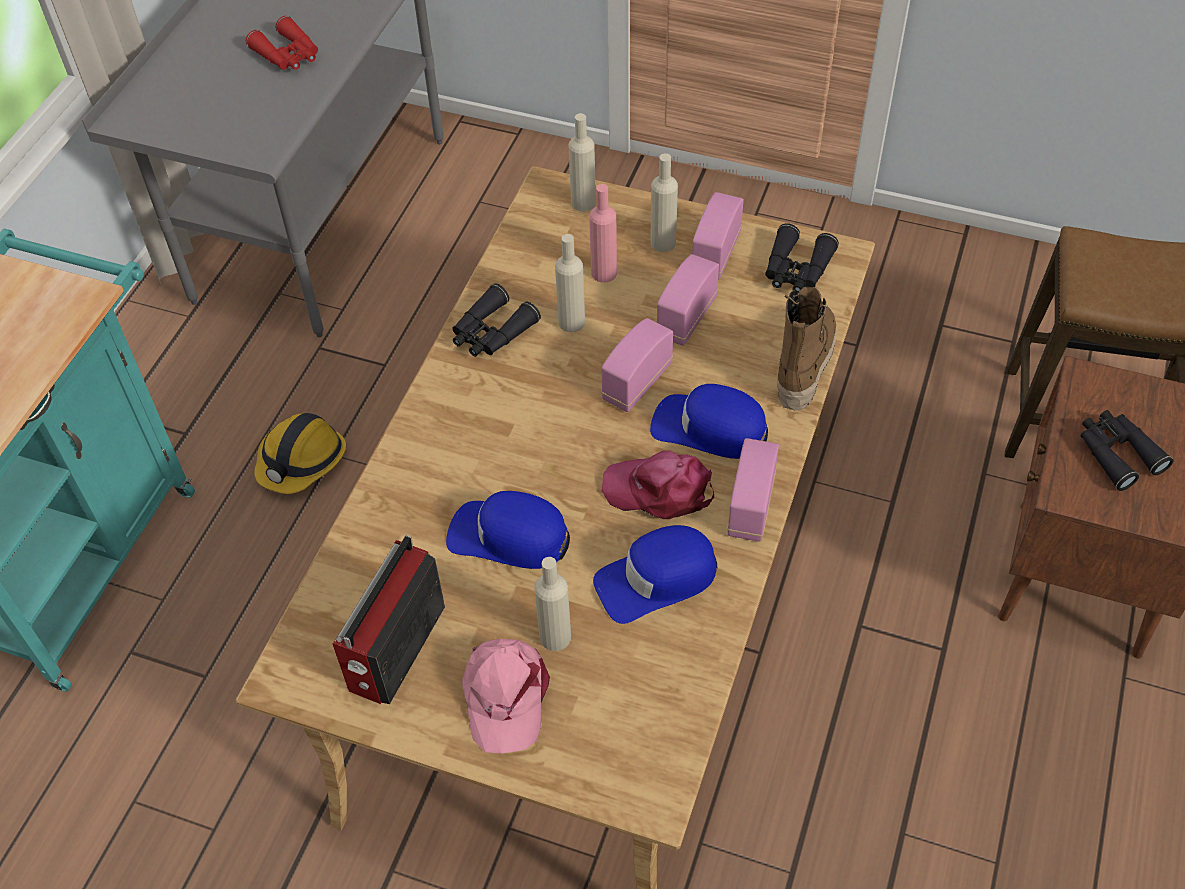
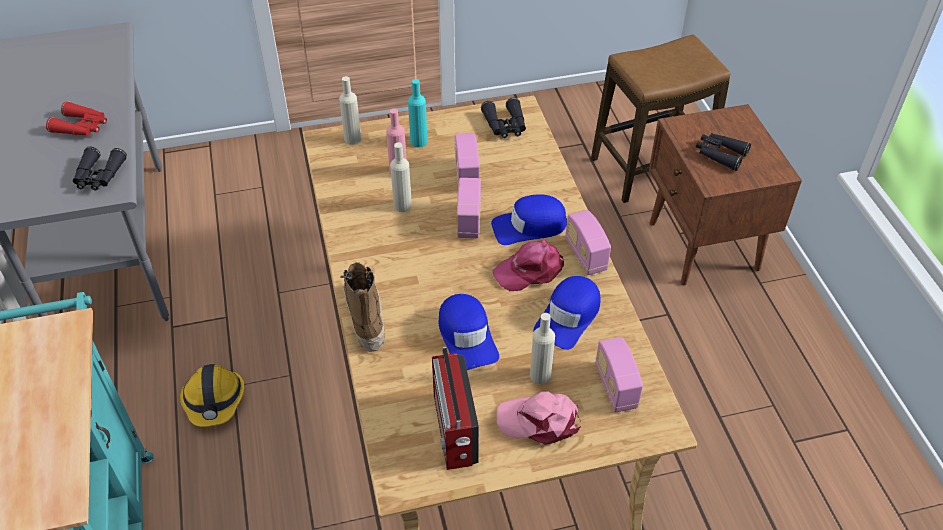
camera: 35 degrees left, 5 degrees down
(491, 333) = (359, 232): black binoculars -> black binoculars (99, 176)
(505, 696) = (540, 421): pink cap -> pink cap turned 135 degrees clockwise
(508, 537) = (467, 336): blue cap -> blue cap turned 90 degrees counterclockwise
(663, 243) = (418, 141): beige bottle -> turquoise bottle
(715, 254) = (454, 135): radio -> radio (615, 387)
(803, 364) = (550, 171): boot -> boot (364, 317)

